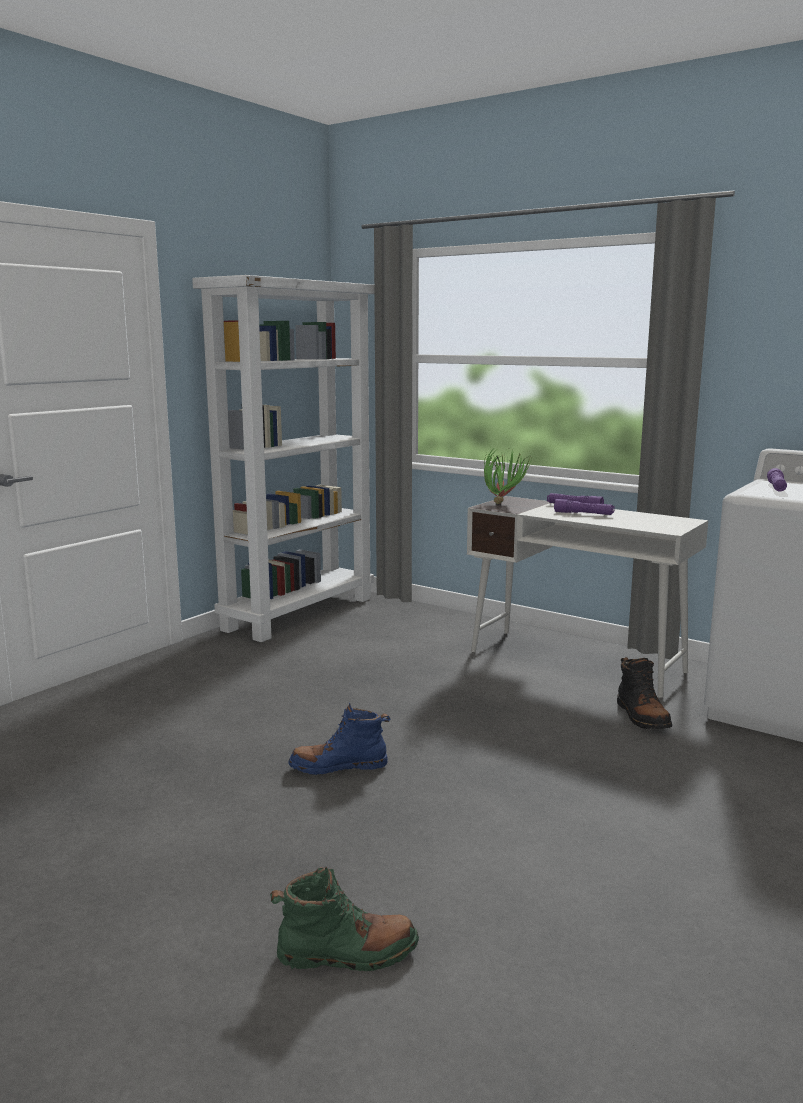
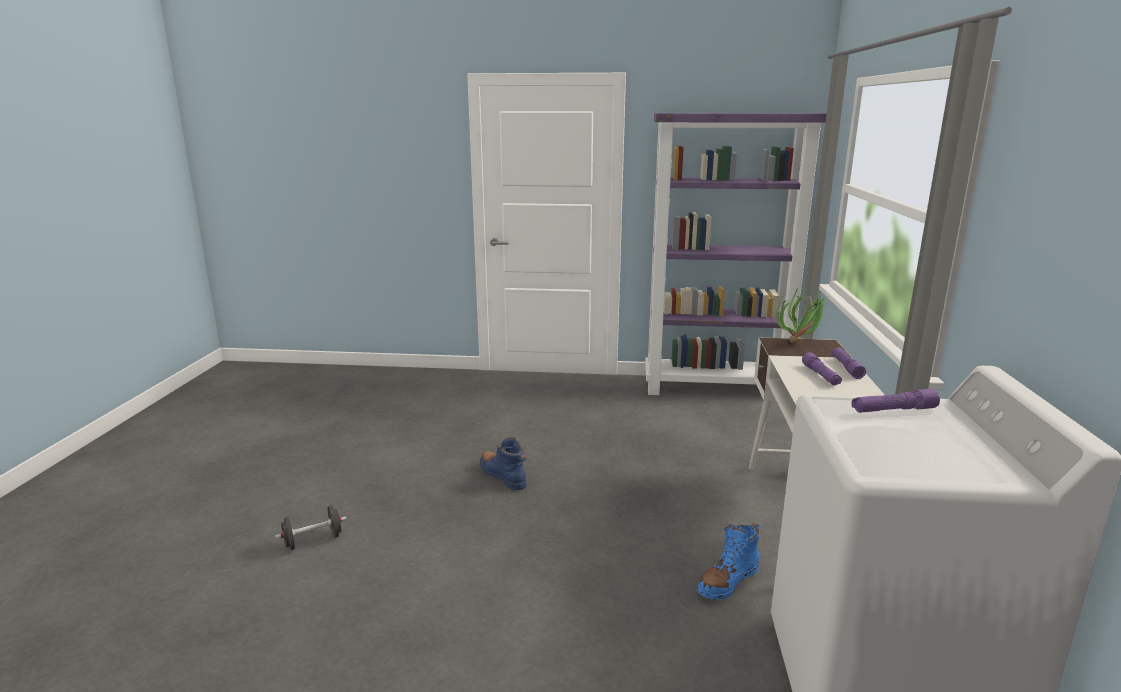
camera: 60 degrees right, 5 degrees up
(299, 613) = (715, 388): white bookcase -> purple bookcase
(347, 954) = (313, 541): green boot -> black dumbbell
(641, 716) = (727, 581): black boot -> blue boot

